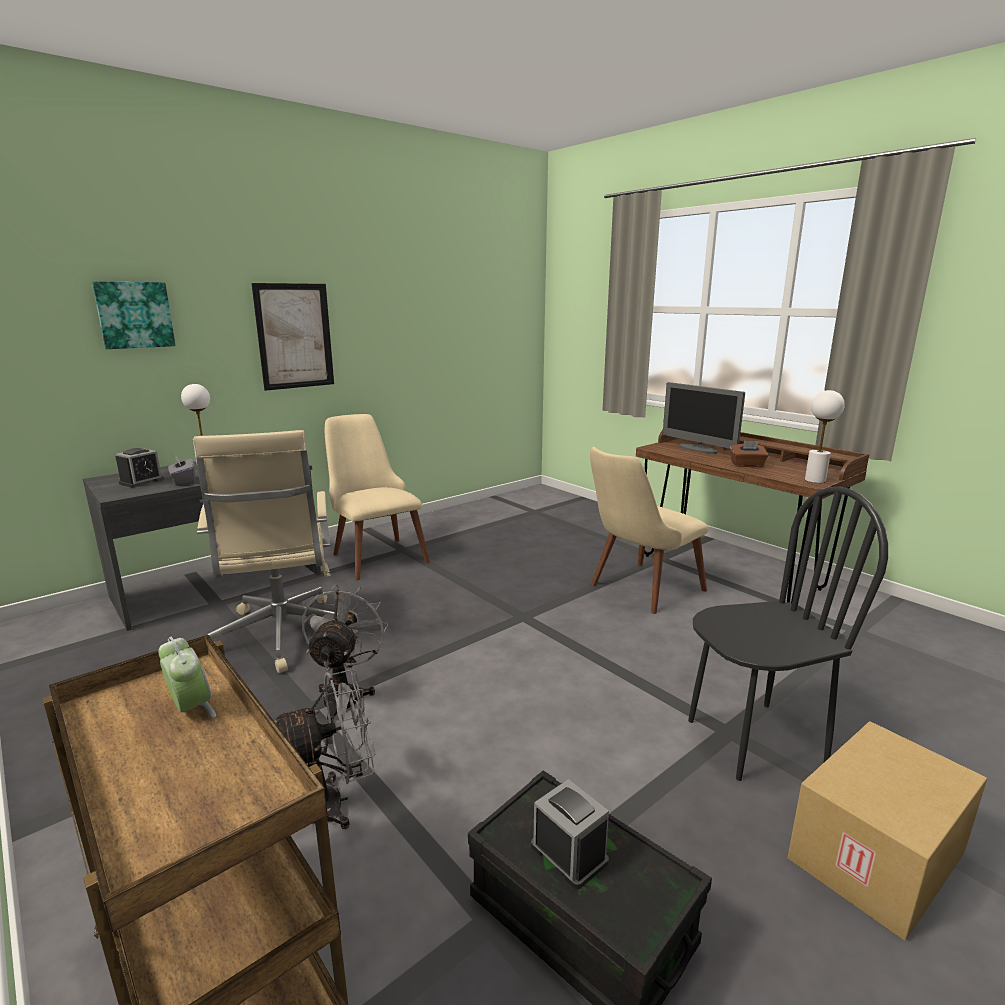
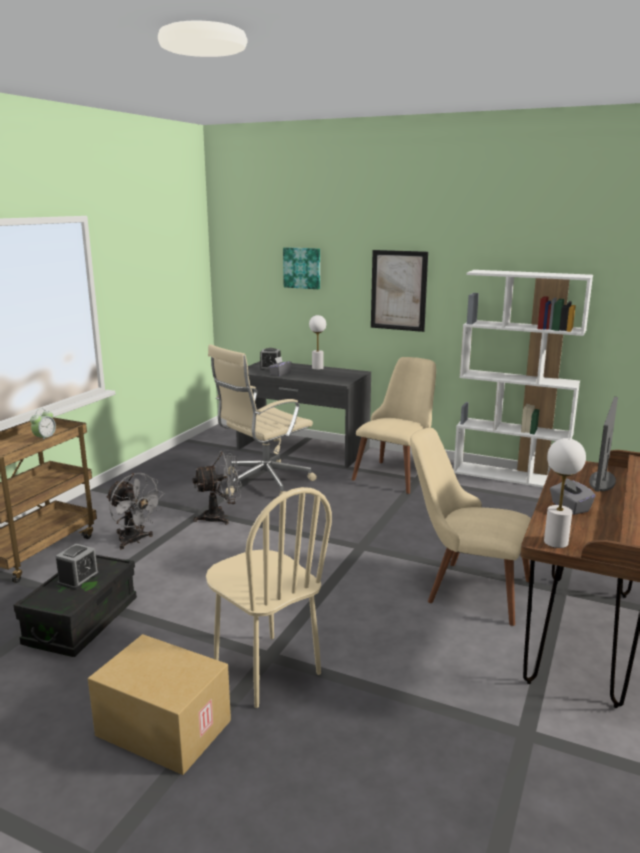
camera: 65 degrees right, 0 degrees up
(449, 514) = (510, 476): none -> white bookcase
(747, 465) = (569, 507): brown tissue box -> grey tissue box
(754, 740) = (266, 669): black chair -> beige chair

